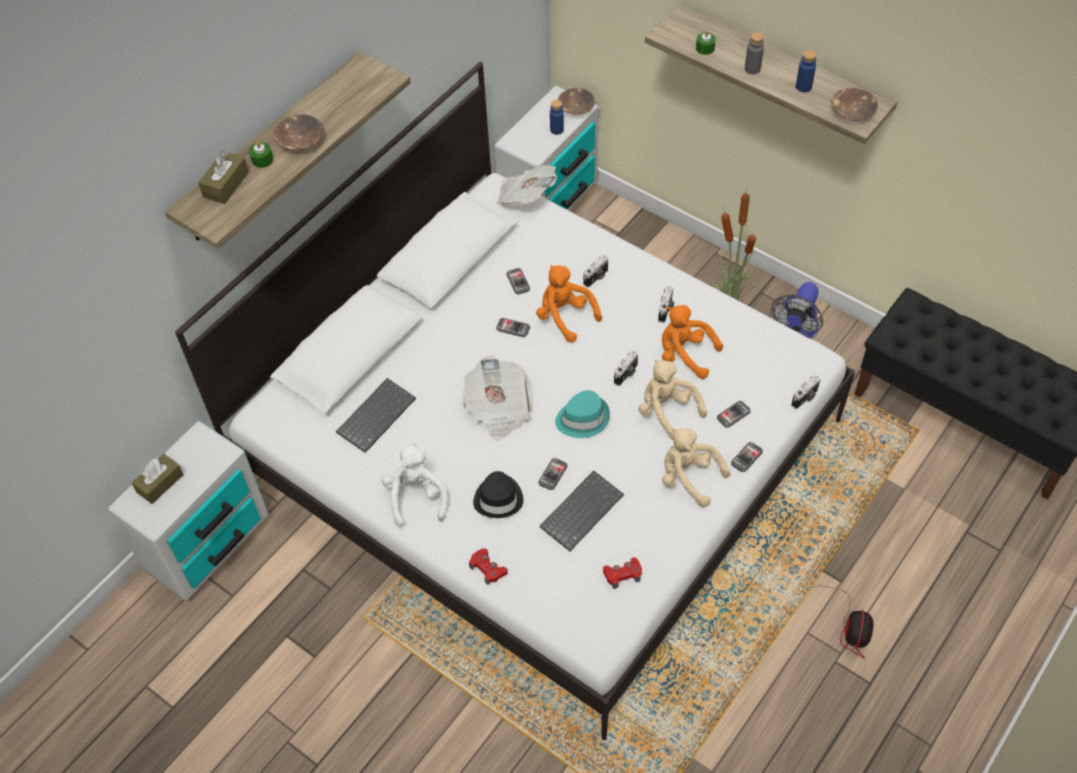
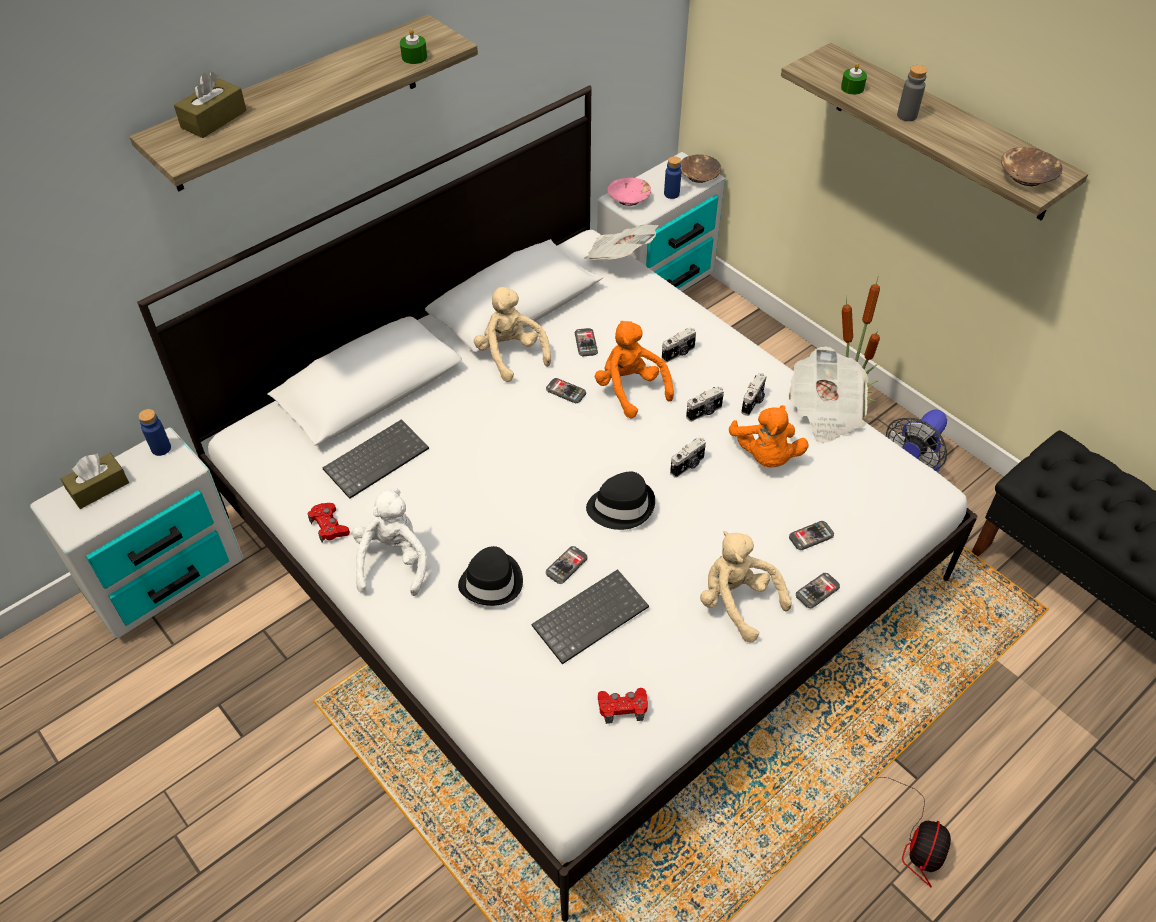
camera: 10 degrees right, 5 degrees down
(262, 160) = (268, 101): green candle -> green candle (414, 57)
(299, 141) = (320, 89): brown bowl -> none
(488, 568) = (453, 665): red game controller -> red game controller (329, 526)
(498, 409) = (522, 478): newspaper -> newspaper (825, 411)
(521, 140) = (629, 199): none -> pink bowl
(582, 418) = (621, 506): turquoise hat -> black hat
(667, 411) = (728, 517): beige plush toy -> beige plush toy (511, 355)
(684, 355) = (765, 456): orange plush toy -> orange plush toy turned 135 degrees counterclockwise
(803, 87) = (968, 142): blue bottle -> blue bottle (161, 448)
(805, 398) = (907, 533): camera -> camera (705, 412)

